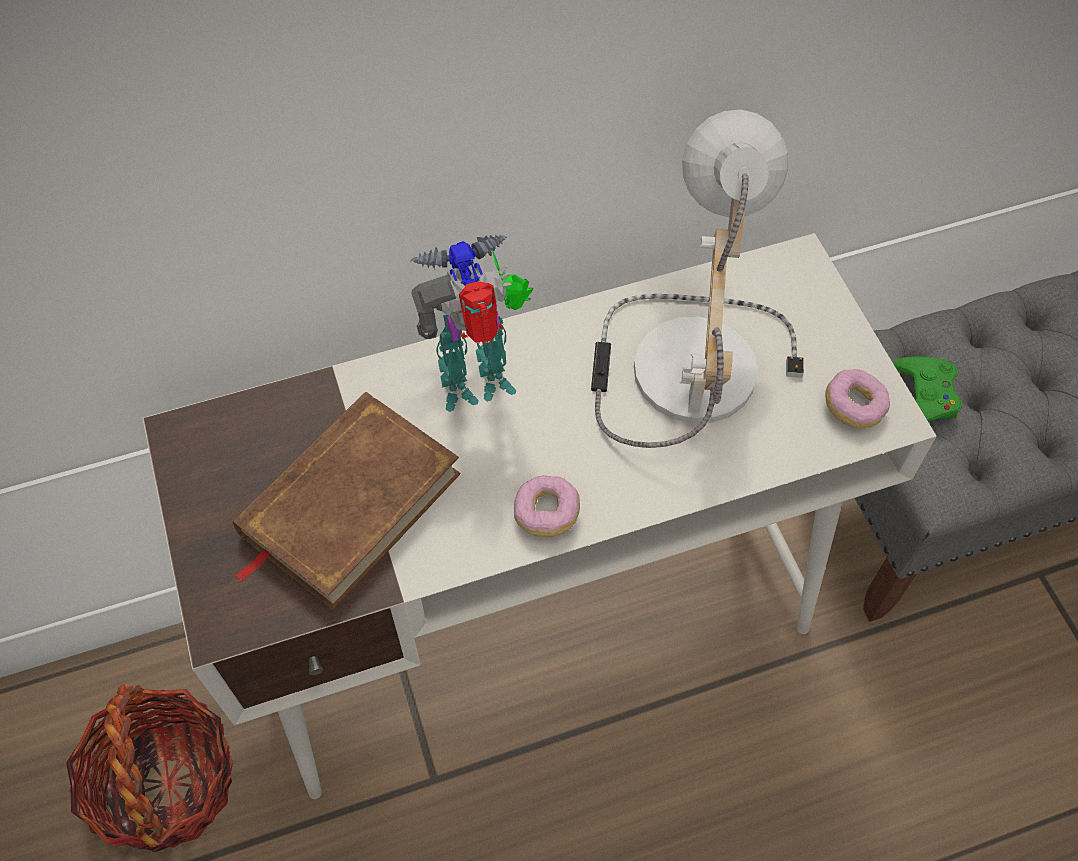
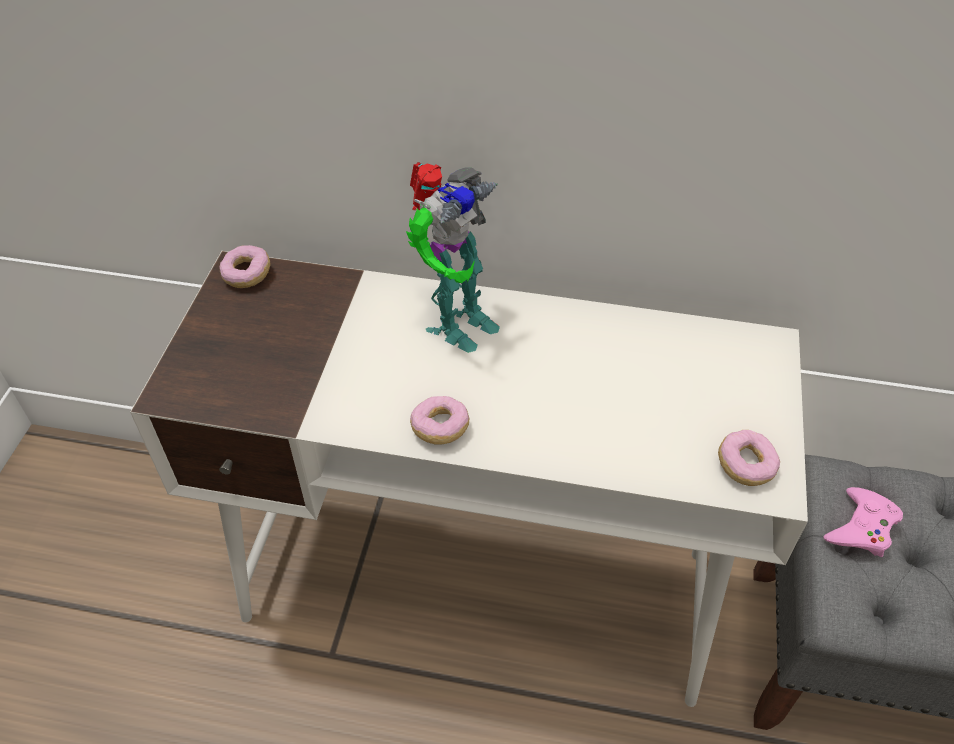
camera: 30 degrees right, 10 degrees down
(167, 782) = (159, 557): basket -> none
(199, 435) = (247, 275): none -> donut
(349, 504) = (307, 359): brown book -> none
(480, 385) = (455, 324): toy robot -> toy robot turned 120 degrees clockwise
(682, 363) = (620, 373): table lamp -> none
(923, 396) = (861, 527): green game controller -> pink game controller

